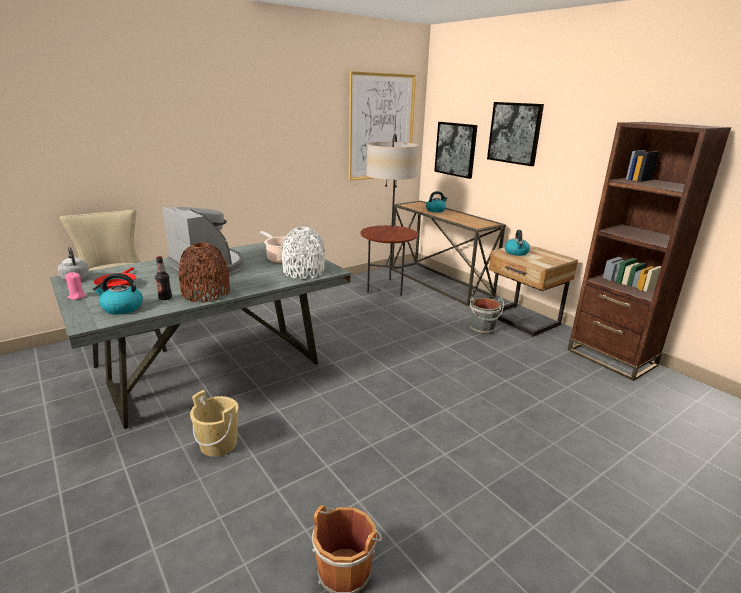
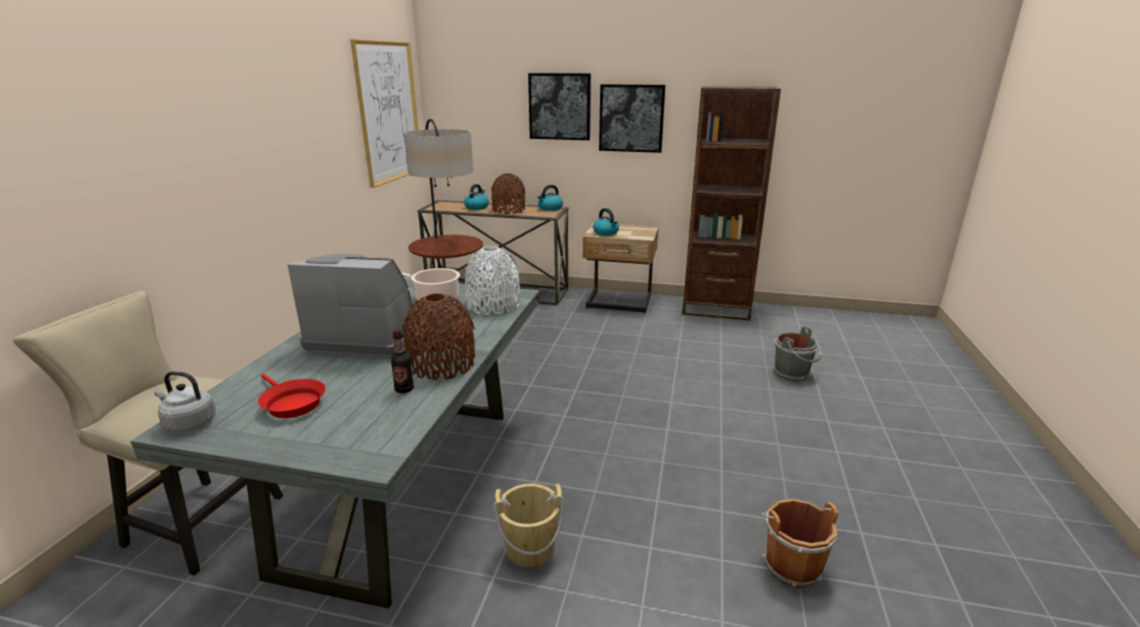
camera: 40 degrees left, 0 degrees up
(77, 297) = (265, 441): pink candle -> none
(122, 308) = (375, 423): kettle -> kettle (550, 208)
(453, 217) = (509, 210): none -> brown vase
(456, 149) = (480, 131): picture -> picture (631, 118)
(482, 329) = (599, 321): grey bucket -> grey bucket (793, 373)

